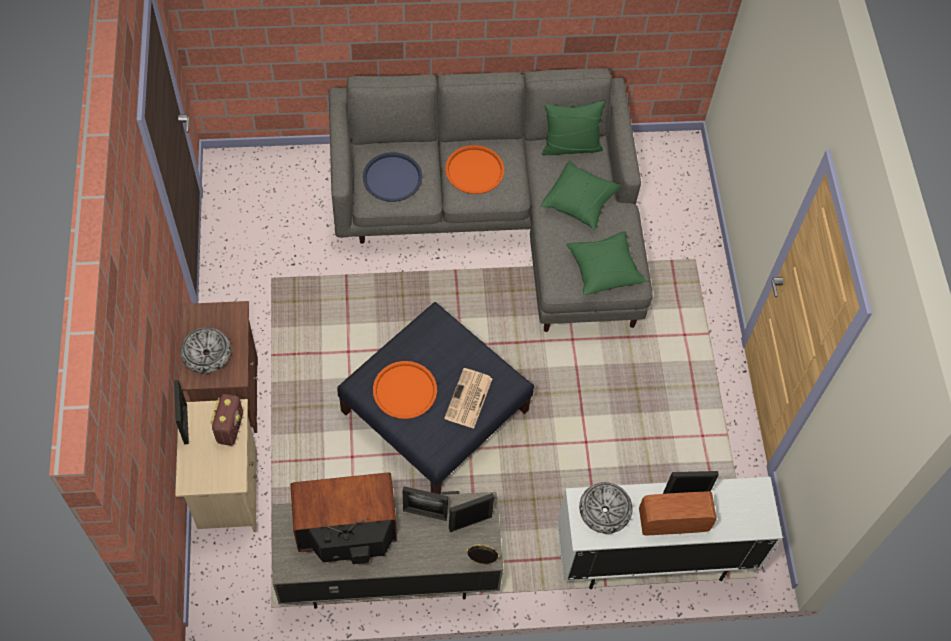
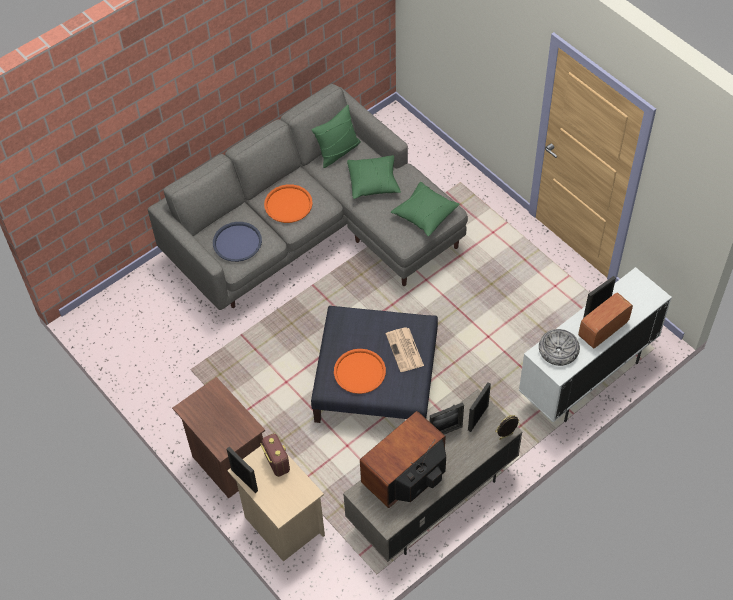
camera: 30 degrees left, 5 degrees down
(206, 354) = (218, 428): bowl -> none

